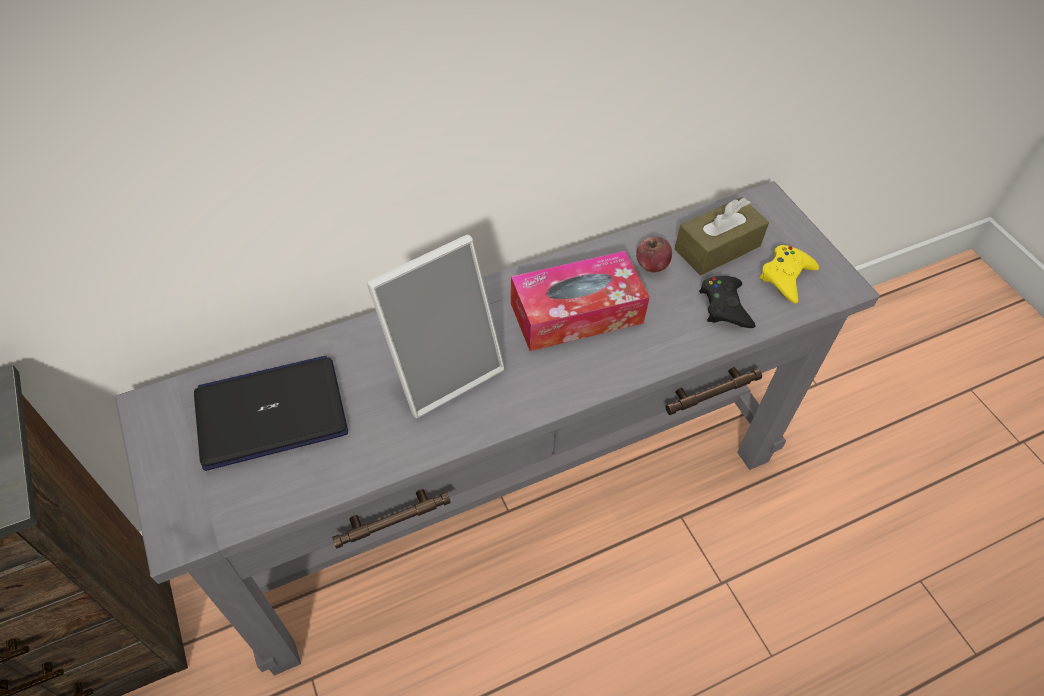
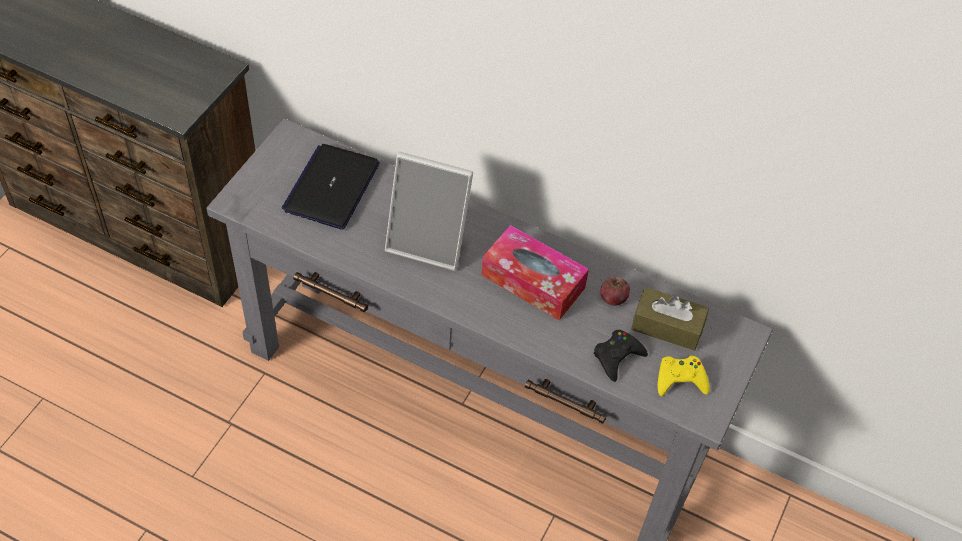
camera: 50 degrees right, 0 degrees up
(271, 413) = (332, 187): laptop -> laptop turned 105 degrees counterclockwise

